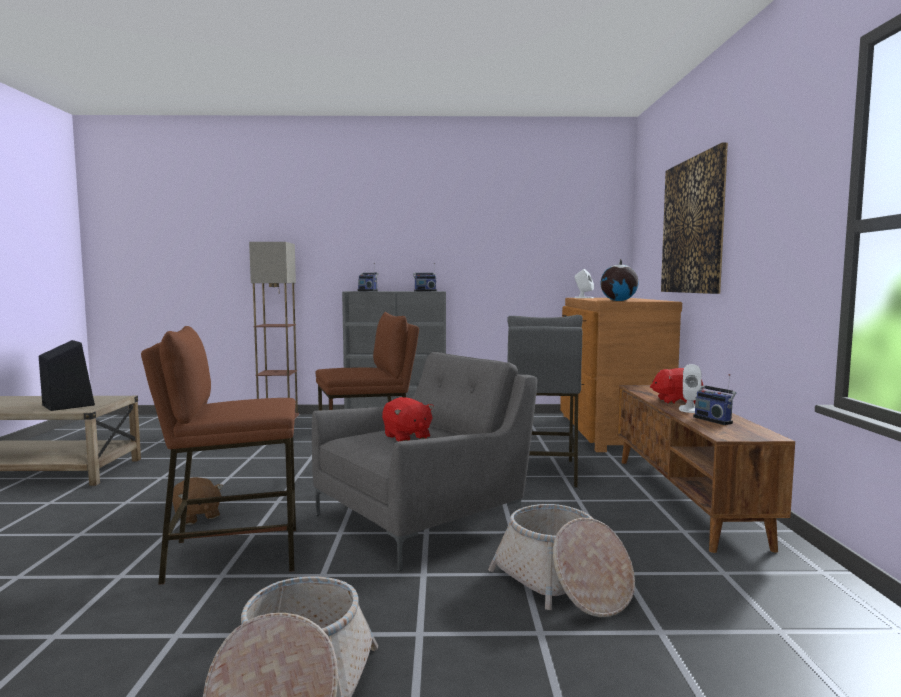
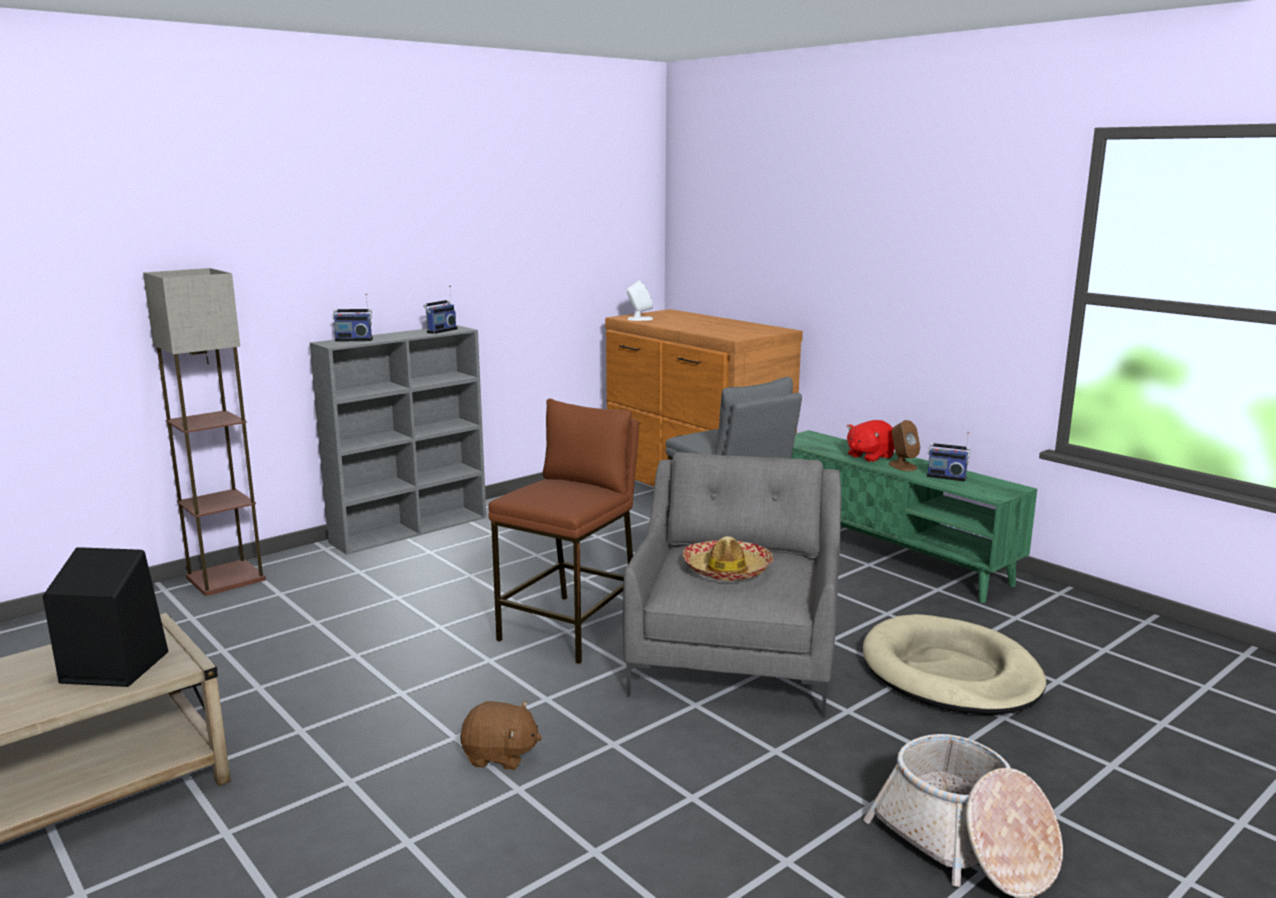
camera: 40 degrees left, 10 degrees up
(233, 554) = (650, 773): brown stool -> none
(406, 437) = (727, 570): red plush toy -> hat
(562, 585) = (950, 673): basket -> beige dog bed
(618, 301) = (742, 335): globe -> none
(685, 498) = (887, 554): brown tv stand -> green tv stand
(689, 409) = (902, 466): white speaker -> brown speaker
(692, 226) = (815, 243): picture -> none

